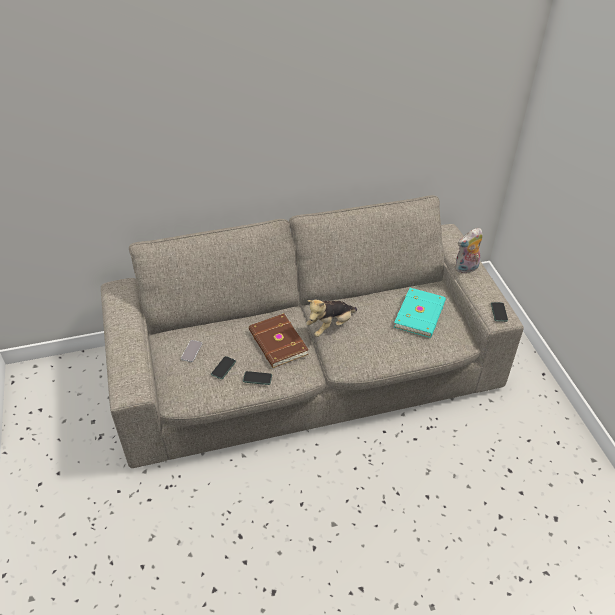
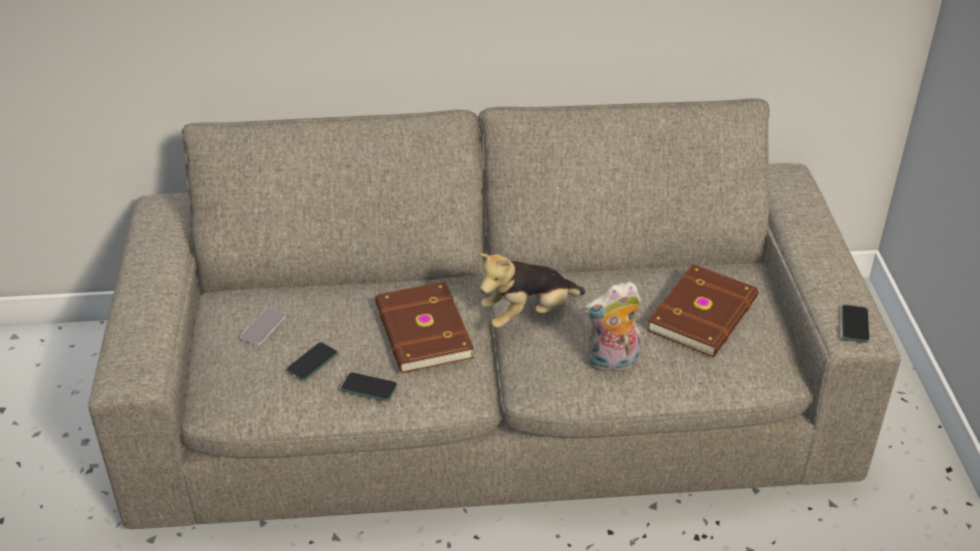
camera: 10 degrees right, 5 degrees down
(421, 314) = (705, 315): turquoise book -> brown book
(466, 269) = (808, 242): plush toy -> plush toy (612, 363)

